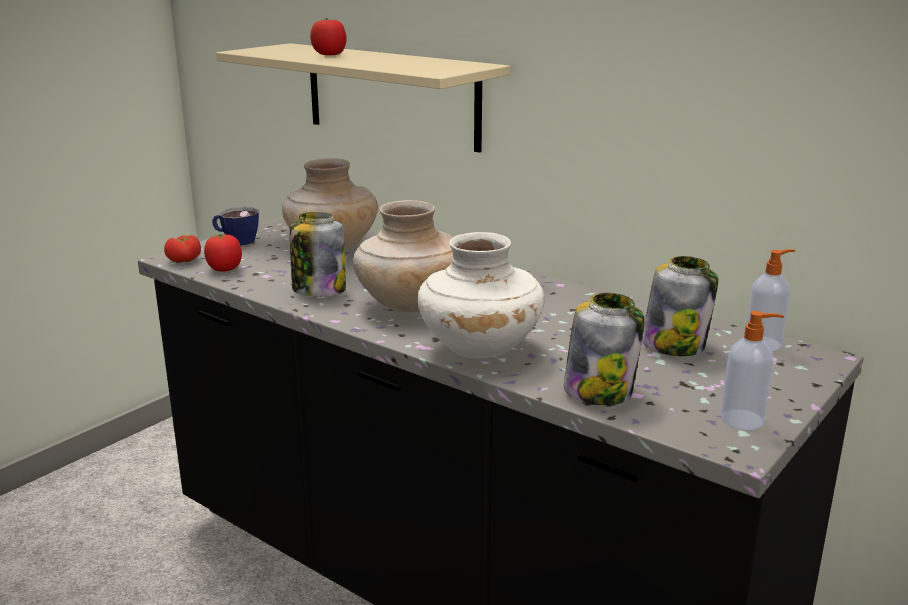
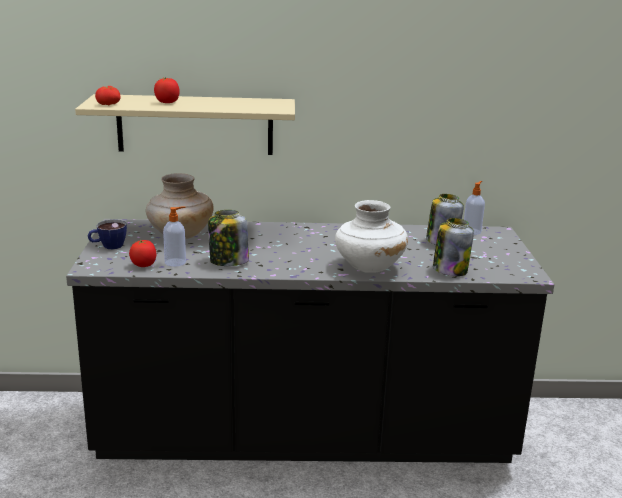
camera: 40 degrees left, 0 degrees up
(185, 260) = (103, 267): tomato -> tomato (109, 104)
(409, 305) = (293, 256): beige vase -> none
(744, 420) = (516, 264): soap dispenser -> soap dispenser (176, 262)

